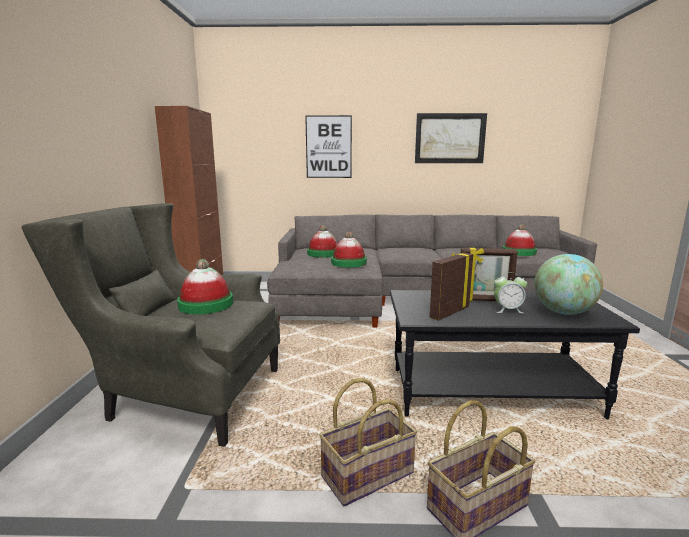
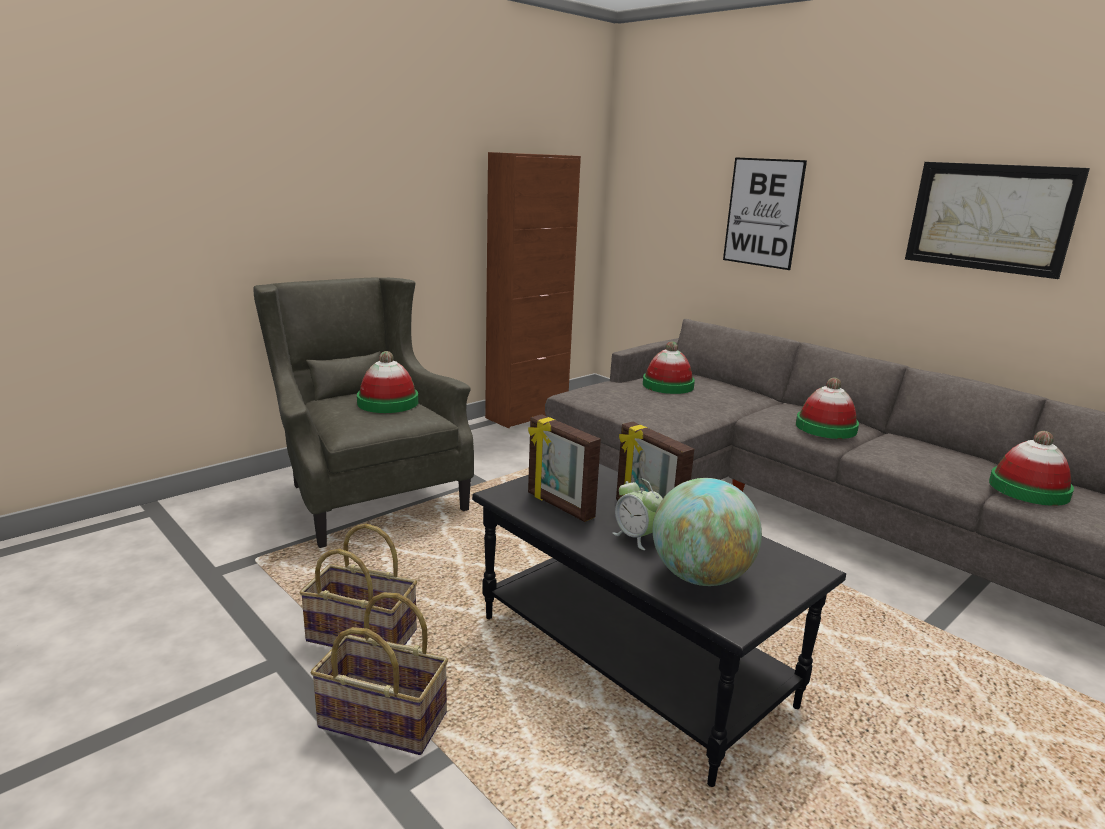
camera: 45 degrees right, 5 degrees up
(348, 262) = (664, 408): hat -> hat (826, 427)
(449, 312) = (559, 506): picture frame -> picture frame turned 135 degrees counterclockwise

